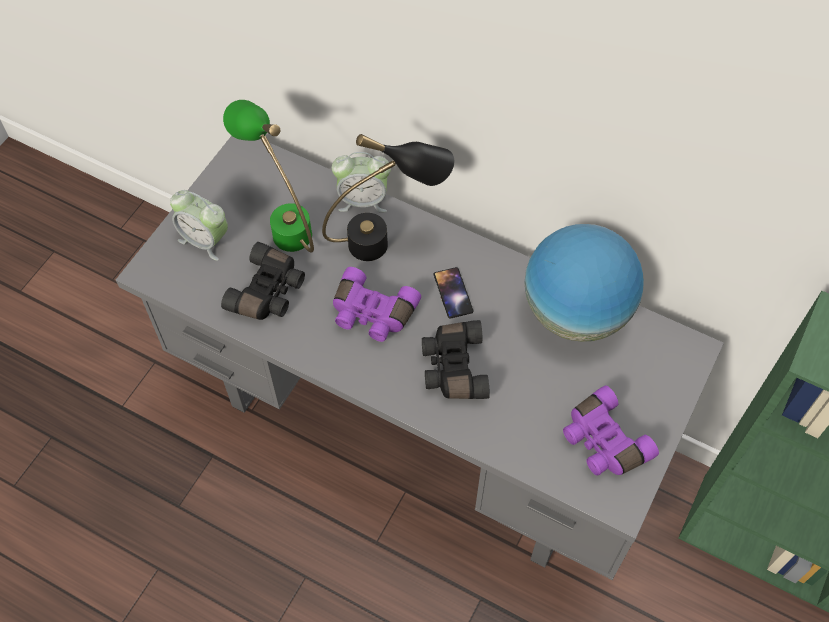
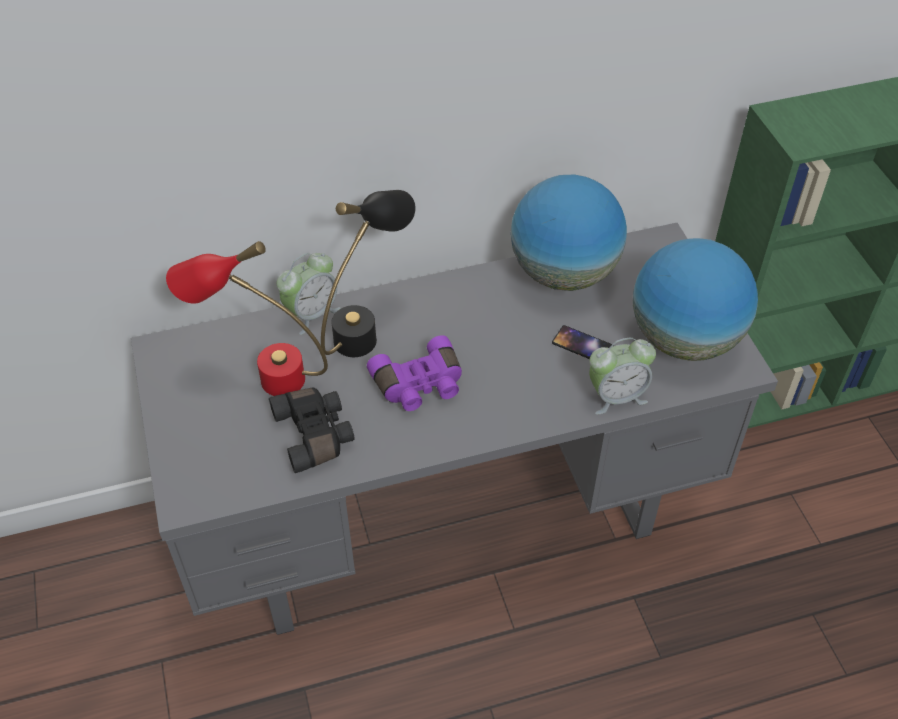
camera: 45 degrees left, 10 degrees down
(205, 240) = (209, 439): alarm clock -> alarm clock (616, 396)
(282, 222) = (261, 376): green table lamp -> red table lamp
(453, 293) = (463, 325): phone -> phone (583, 345)
(453, 367) = (526, 374): black binoculars -> none
(602, 442) = (684, 340): purple binoculars -> globe

